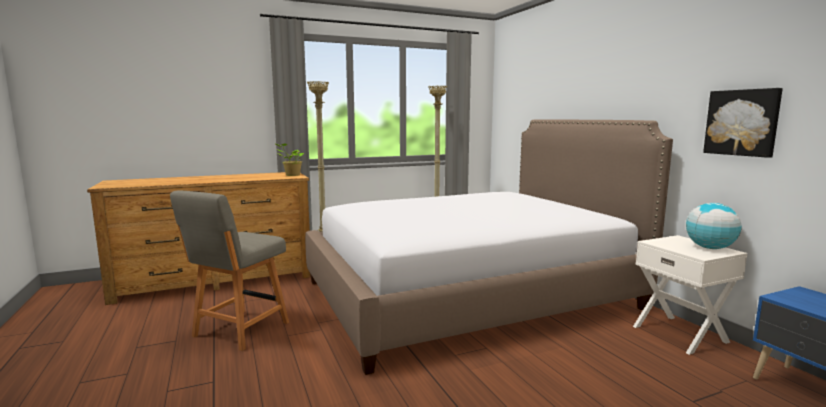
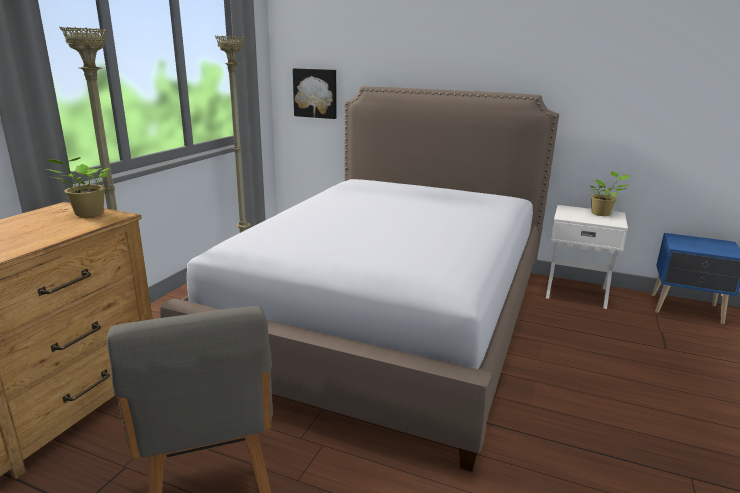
camera: 45 degrees left, 10 degrees up
(709, 248) = (602, 213): globe -> potted plant
(742, 122) = (621, 99): picture -> picture (315, 93)

